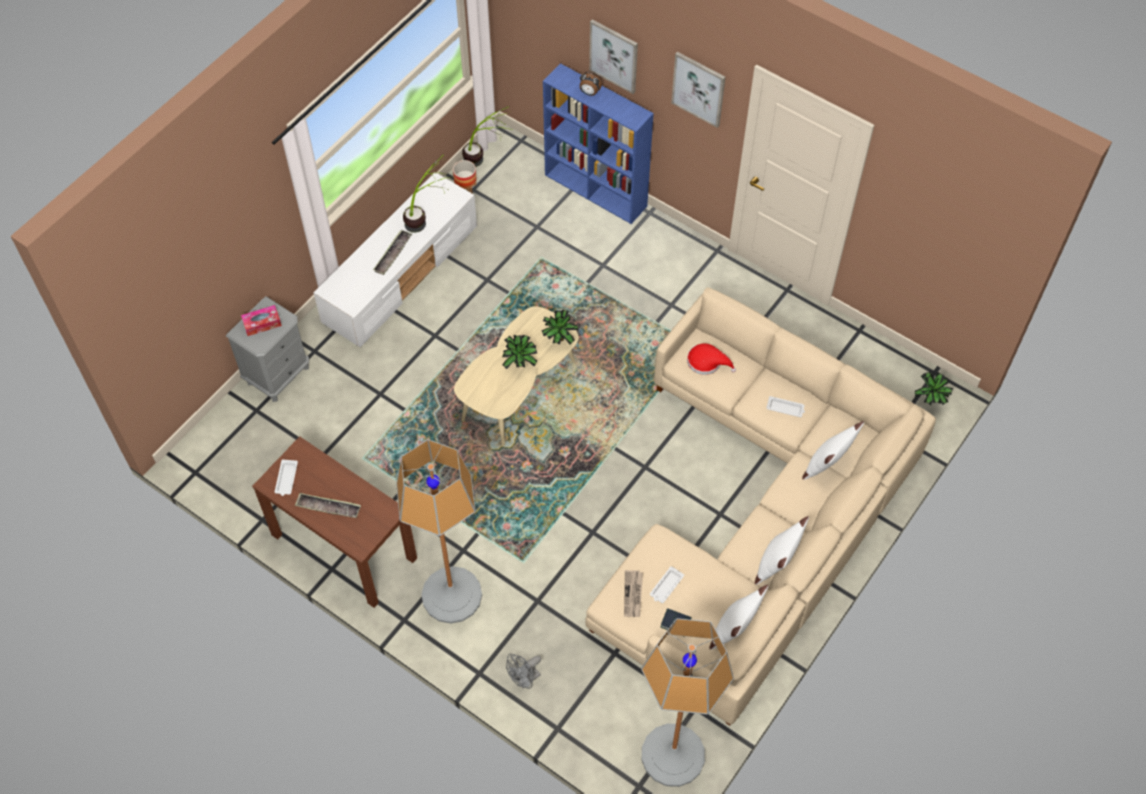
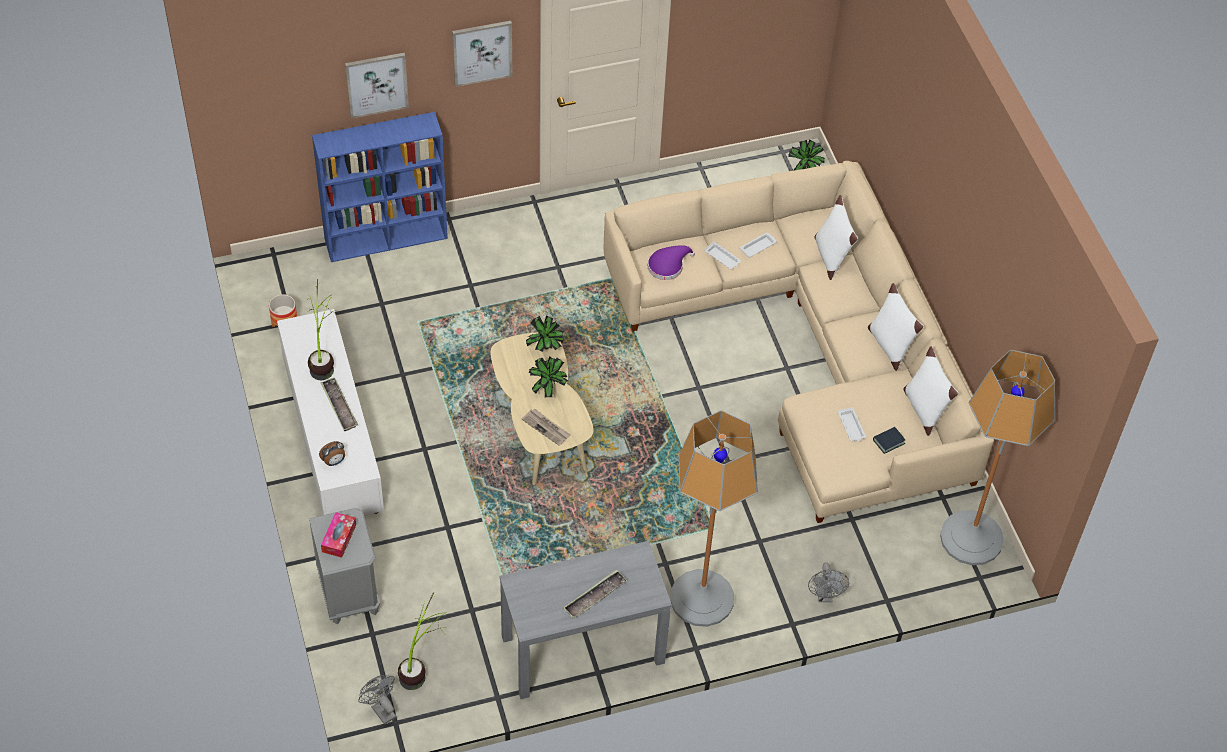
camera: 55 degrees left, 5 degrees down
(199, 456) = (380, 709): none -> grey fan
(286, 479) = (536, 611): white tray -> white tray (722, 258)
(343, 546) = (582, 650): brown console table -> grey console table
(485, 158) = (265, 291): potted plant -> potted plant (421, 666)
(589, 93) = (367, 137): alarm clock -> alarm clock (334, 462)
(633, 594) = (839, 453): newspaper -> newspaper (546, 428)
(707, 362) = (668, 266): red hat -> purple hat

